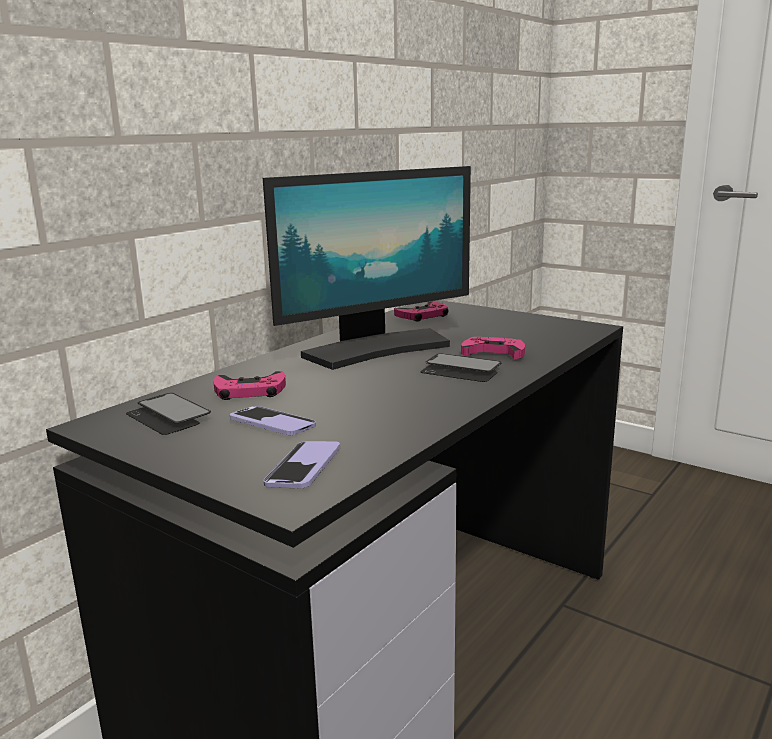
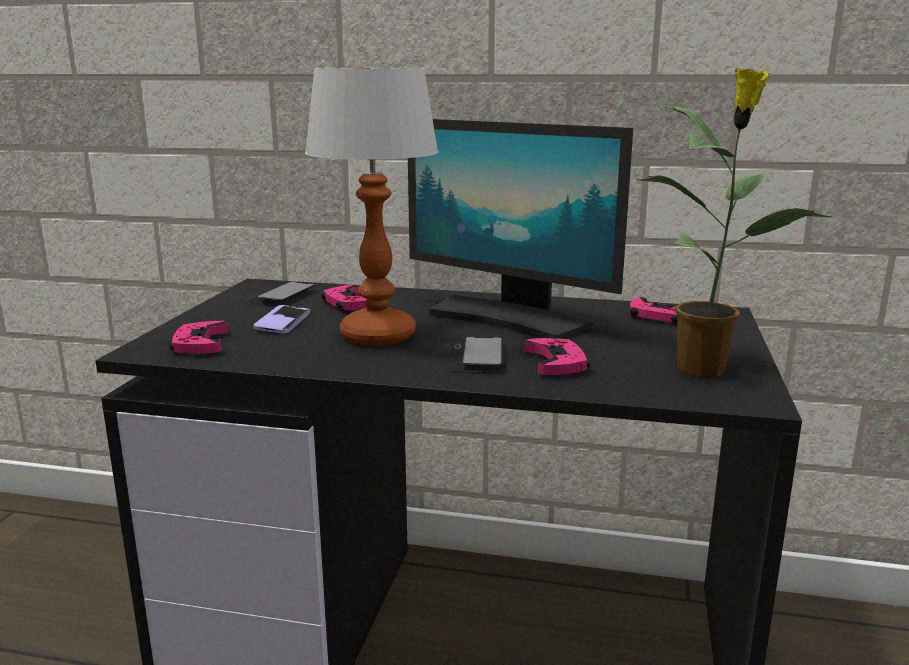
camera: 65 degrees right, 0 degrees up
(303, 467) = (199, 344): phone -> pink game controller
(368, 392) = (377, 335): none -> table lamp
(533, 326) = (704, 368): none -> potted plant

